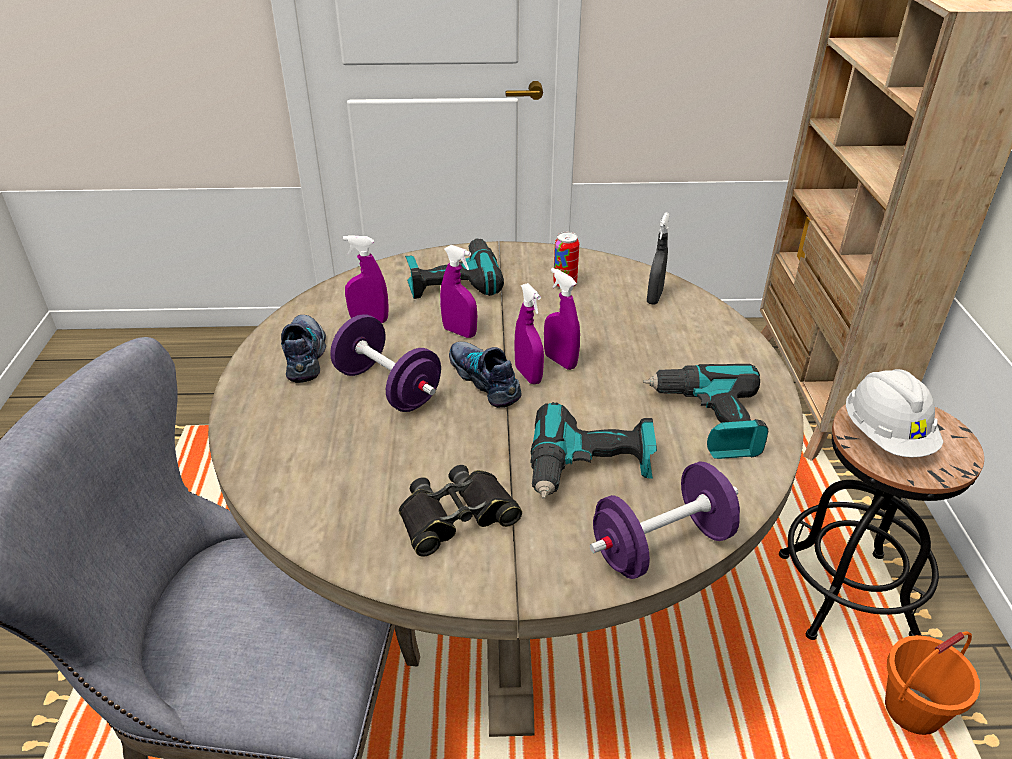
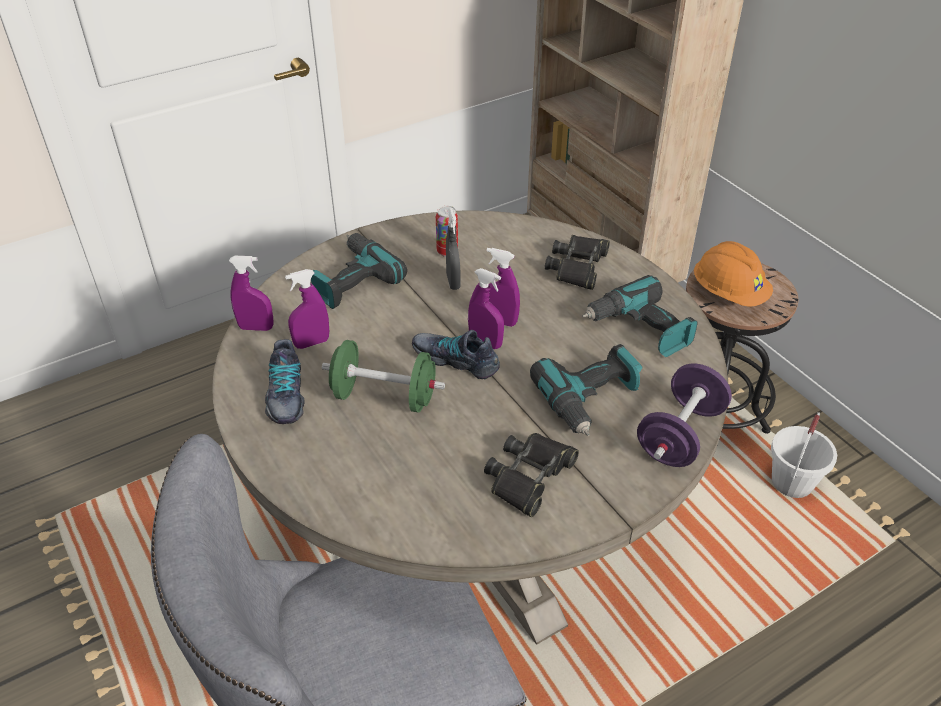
camera: 30 degrees left, 5 degrees up
(306, 355) = (285, 395): shoe -> shoe turned 150 degrees counterclockwise
(388, 388) = (384, 397): purple dumbbell -> green dumbbell
(459, 332) = (399, 325): purple spray bottle -> purple spray bottle (256, 327)
(654, 297) = (525, 240): grey spray bottle -> grey spray bottle (453, 281)
(690, 338) = (578, 267): none -> black binoculars
(886, 436) = (729, 293): white hard hat -> orange hard hat
(913, 711) = (792, 483): orange bucket -> white bucket

